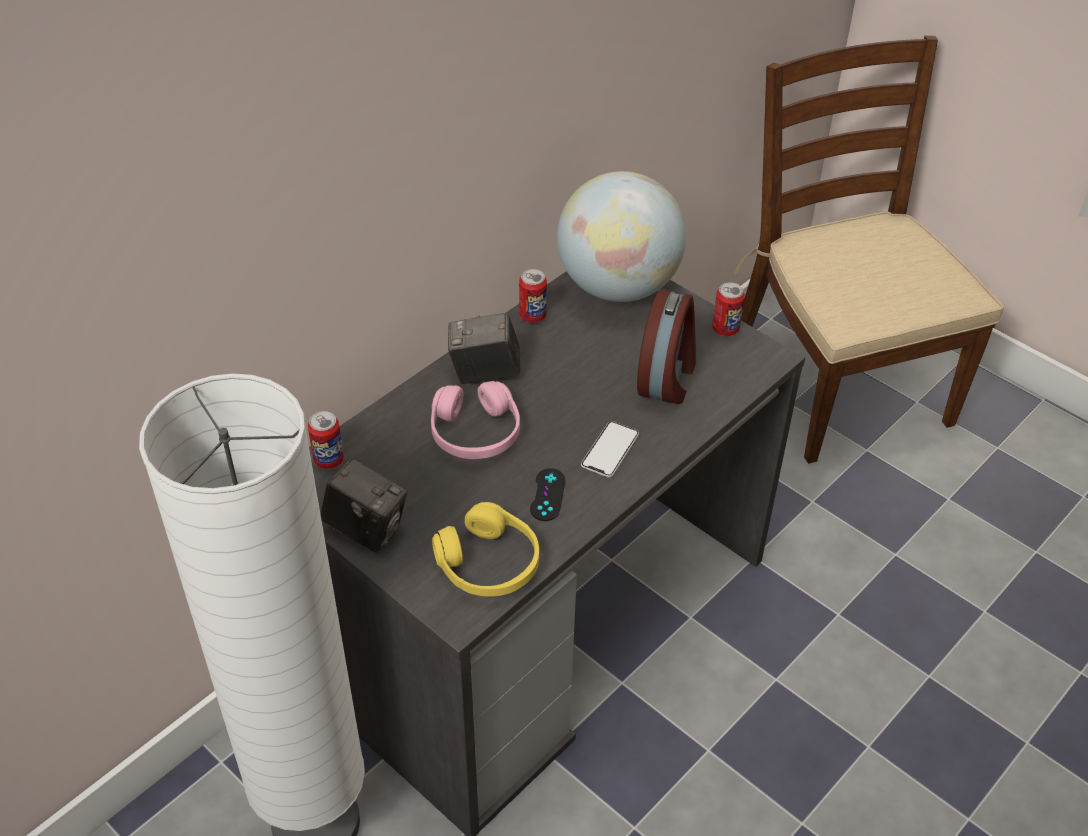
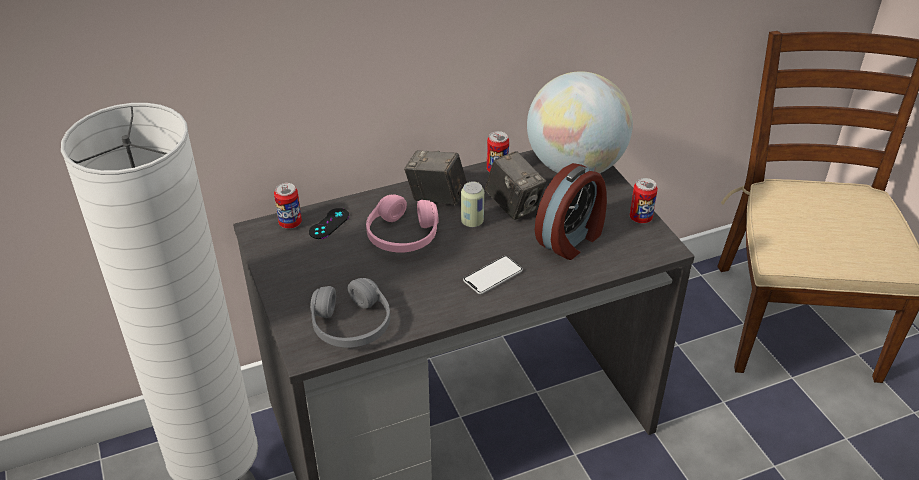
camera: 25 degrees right, 5 degrees down
(366, 529) = (284, 274): camera -> camera (514, 206)
(489, 563) = (351, 324): yellow headphones -> grey headphones
(545, 390) = (472, 221): none -> can
(547, 495) = (425, 292): black game controller -> black game controller (329, 224)

